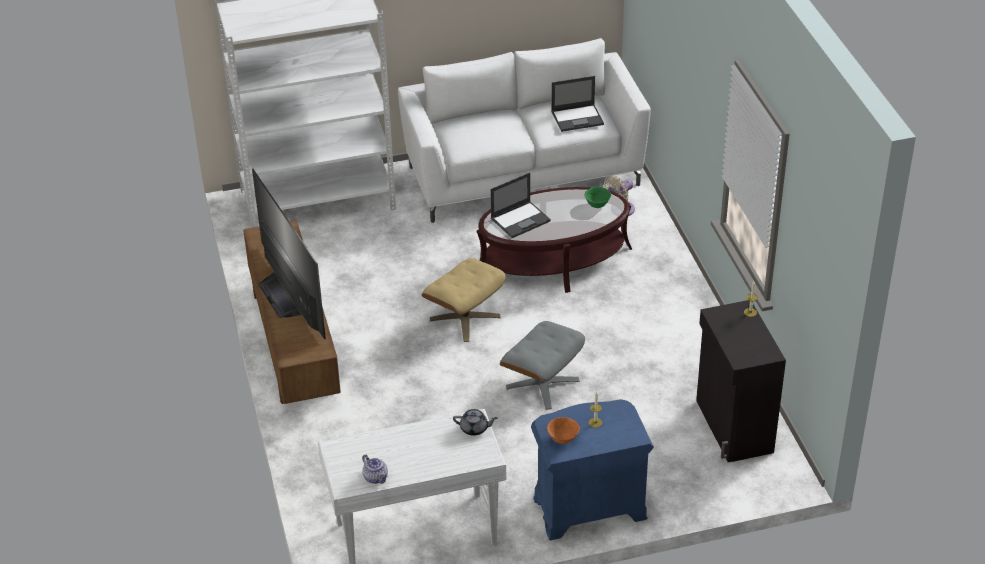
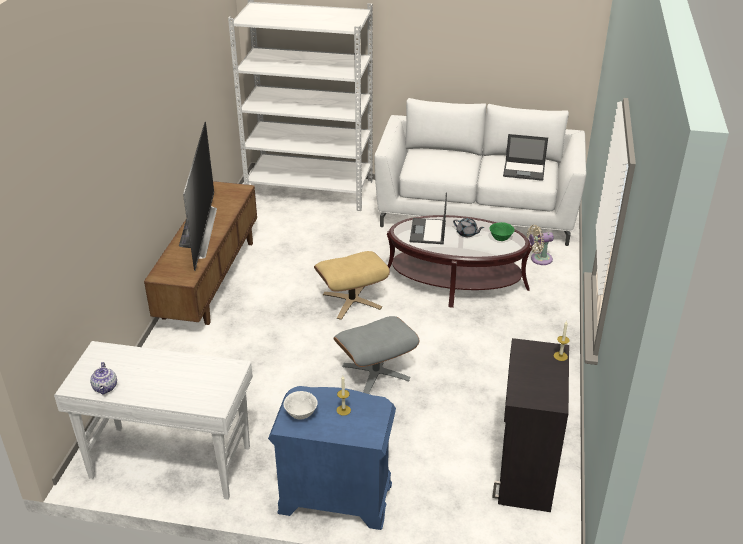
camera: 25 degrees right, 5 degrees down
(474, 428) = (226, 375): grey teapot -> grey teapot (467, 233)
(521, 219) = (428, 232): laptop -> laptop turned 105 degrees clockwise
(563, 439) = (301, 415): orange bowl -> white bowl

